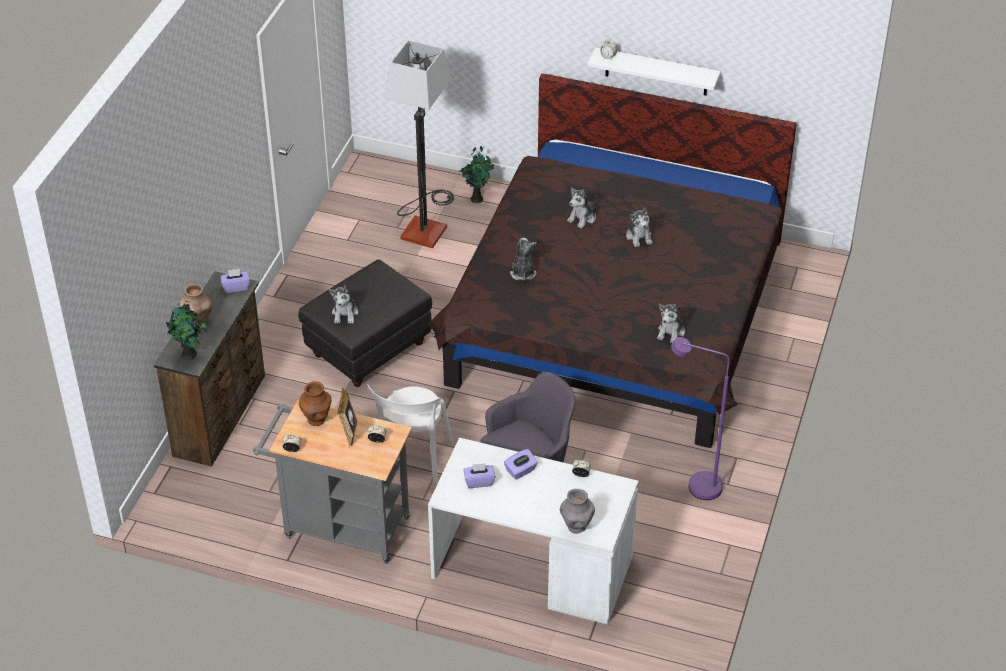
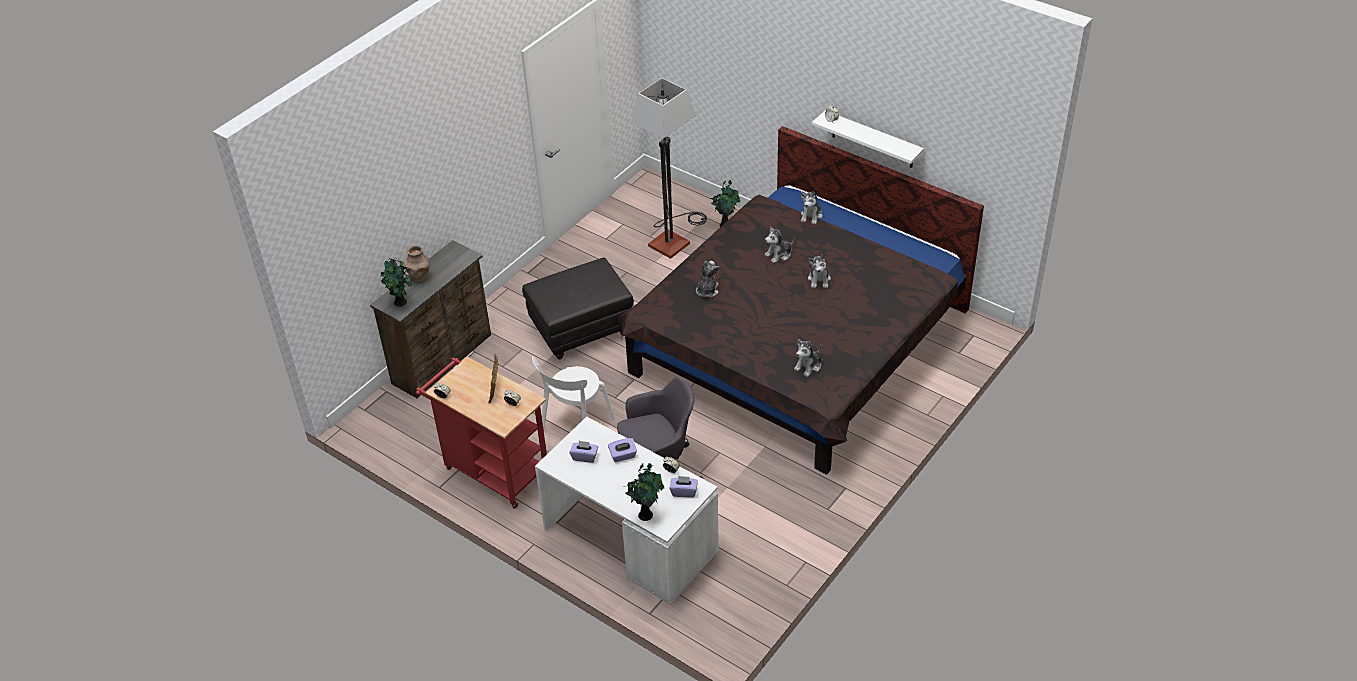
camera: 20 degrees right, 0 degrees up
(236, 287) = (462, 256): purple tissue box -> purple tissue box (684, 492)
(316, 420) = (473, 376): brown vase -> none
(340, 526) = (492, 469): grey cart -> red cart
(345, 313) = (556, 296): plush toy -> plush toy (811, 216)
(576, 527) = (646, 514): grey vase -> potted plant
(695, 484) = (799, 503): purple floor lamp -> none

